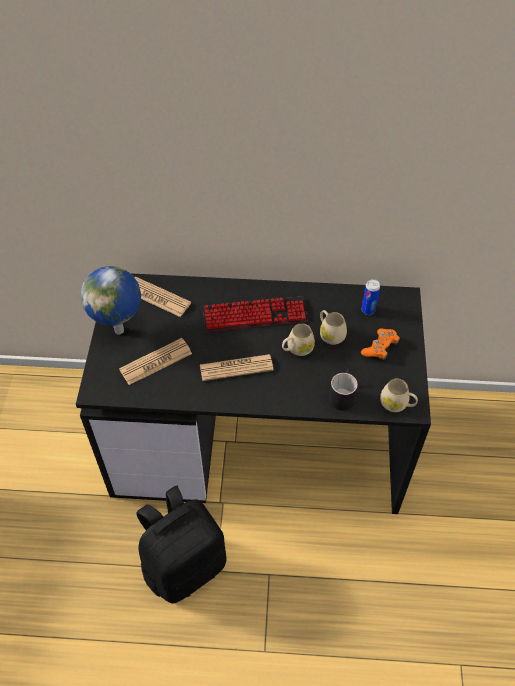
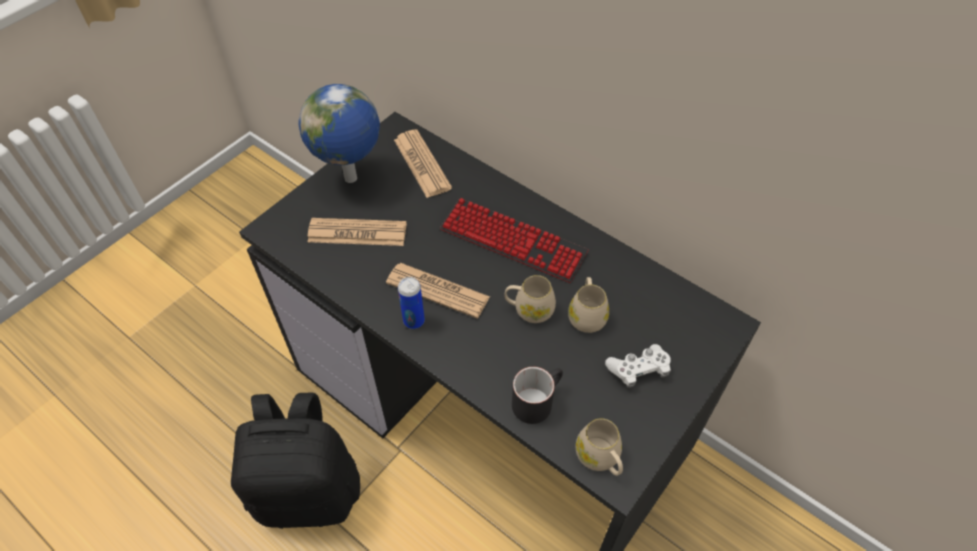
camera: 35 degrees right, 0 degrees up
(368, 310) = (662, 313): can -> can (414, 321)
(380, 348) = (638, 370): orange game controller -> white game controller

